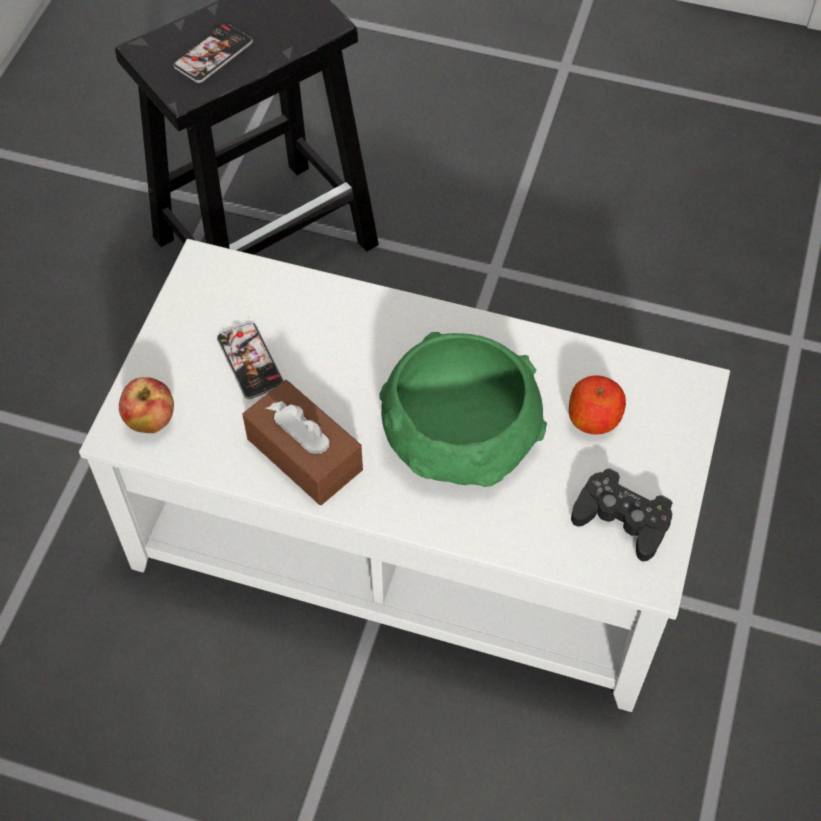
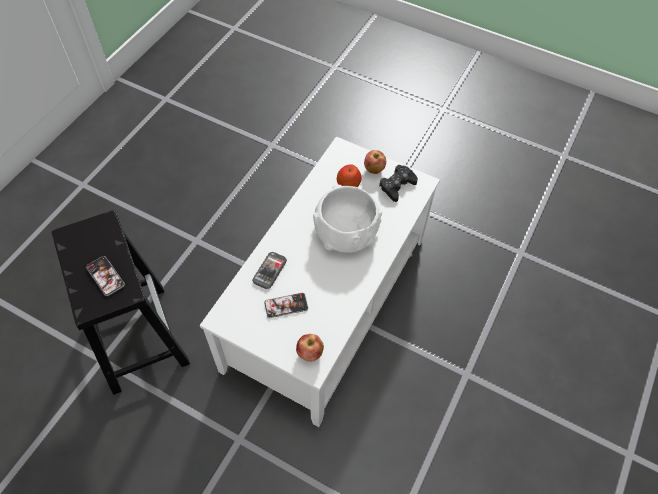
camera: 80 degrees left, 0 degrees up
(304, 454) = (343, 290): brown tissue box -> none
(325, 318) = (269, 271): none -> phone
(461, 433) = (345, 230): green bowl -> white bowl
(654, 462) = (374, 169): none -> apple

